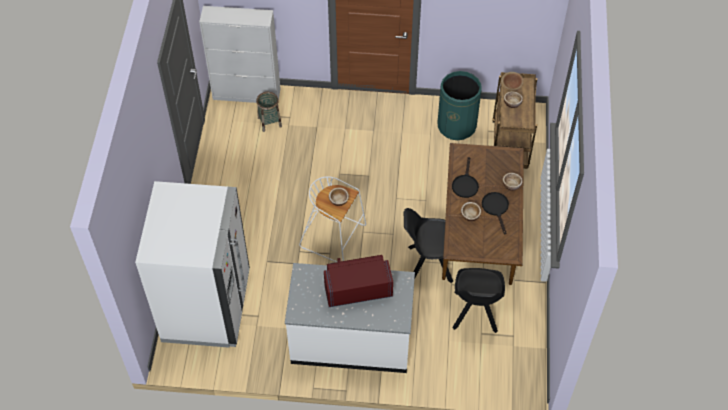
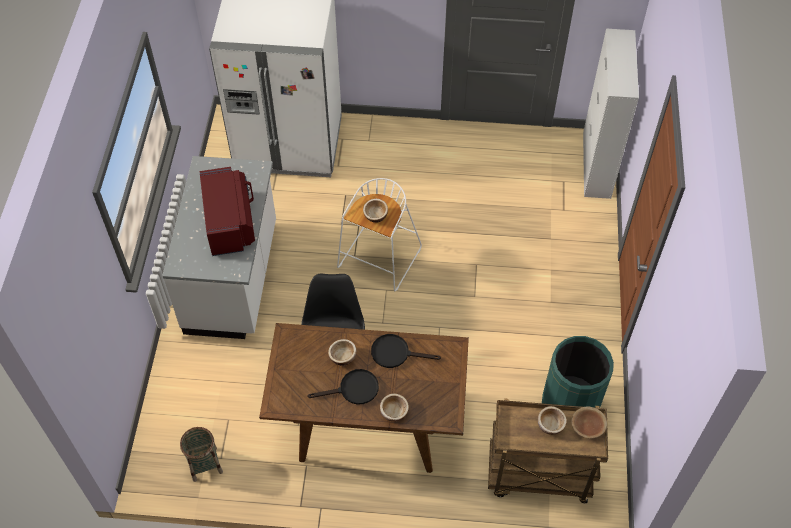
camera: 90 degrees right, 0 degrees up
(269, 122) = (553, 189): basket -> basket (205, 464)
(475, 313) = (258, 414): black chair -> none

